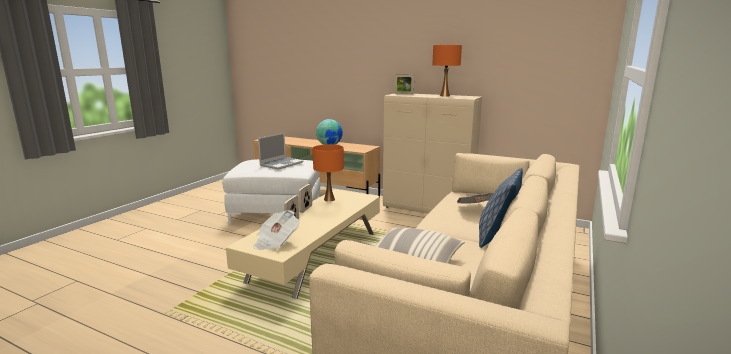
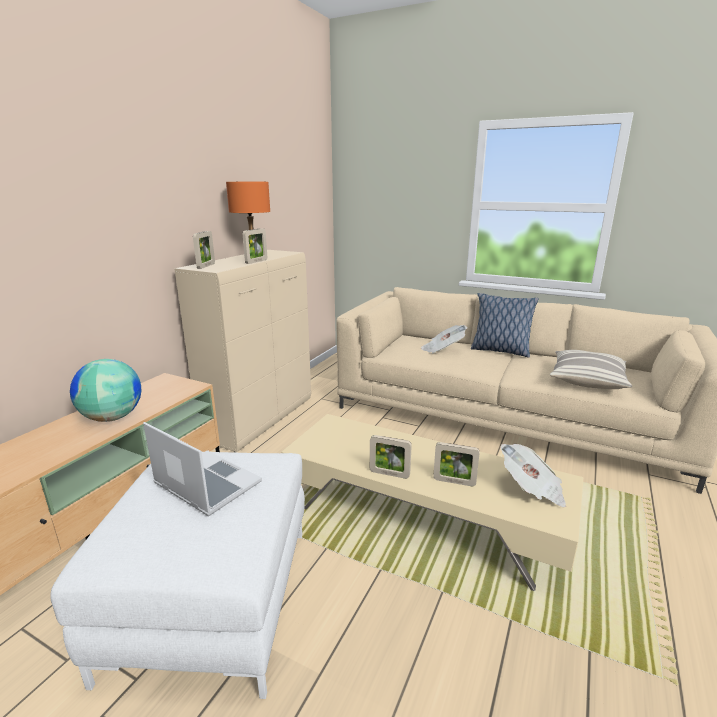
camera: 90 degrees left, 5 degrees up
(329, 199) = (341, 454): orange table lamp -> none
(423, 96) = (256, 261): none -> picture frame

